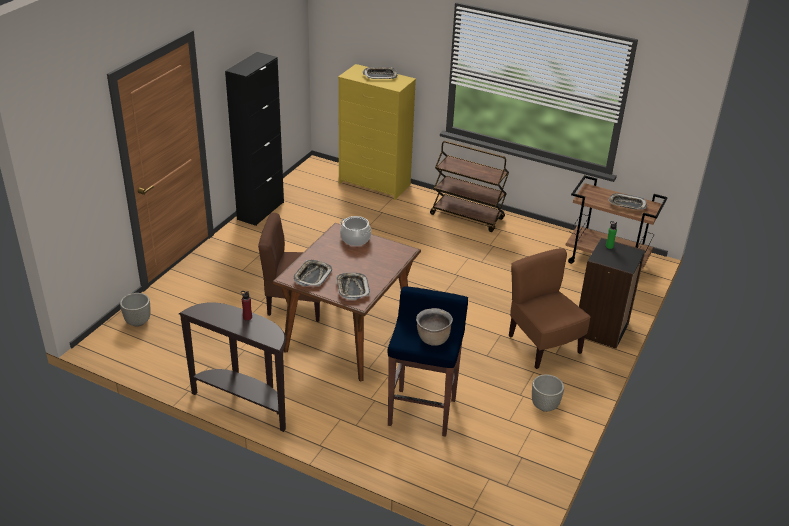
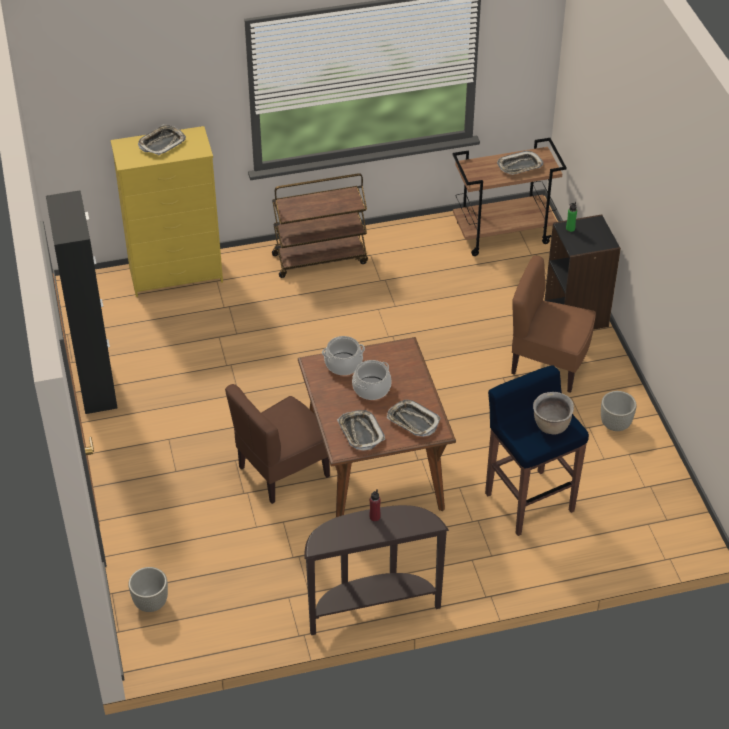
camera: 40 degrees left, 10 degrees up
(353, 259) = (371, 388): none -> cooking pot

